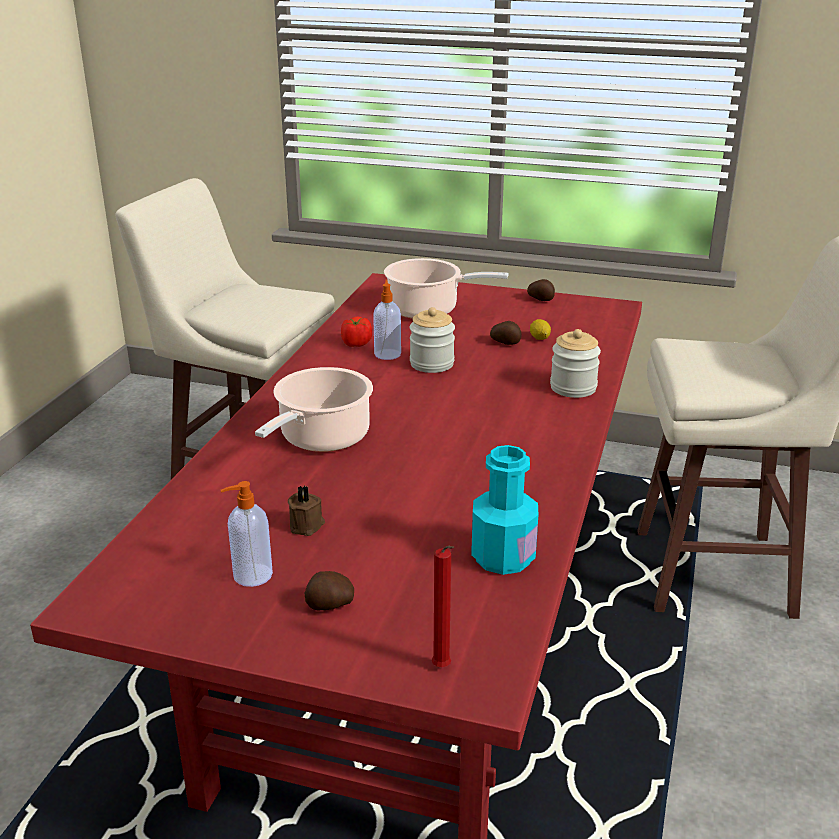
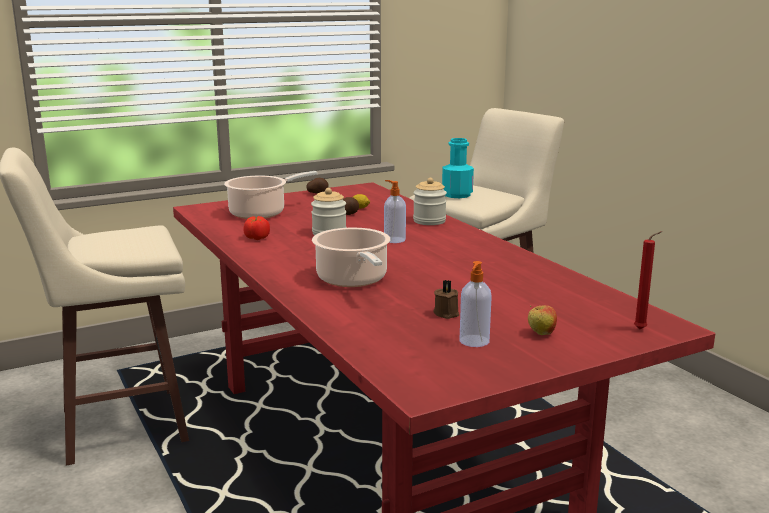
camera: 45 degrees left, 10 degrees down
(329, 605) = (541, 334): potato -> apple
(387, 354) = (290, 237): soap dispenser -> soap dispenser (394, 240)
(503, 557) = (563, 286): turquoise bottle -> turquoise bottle (457, 195)

